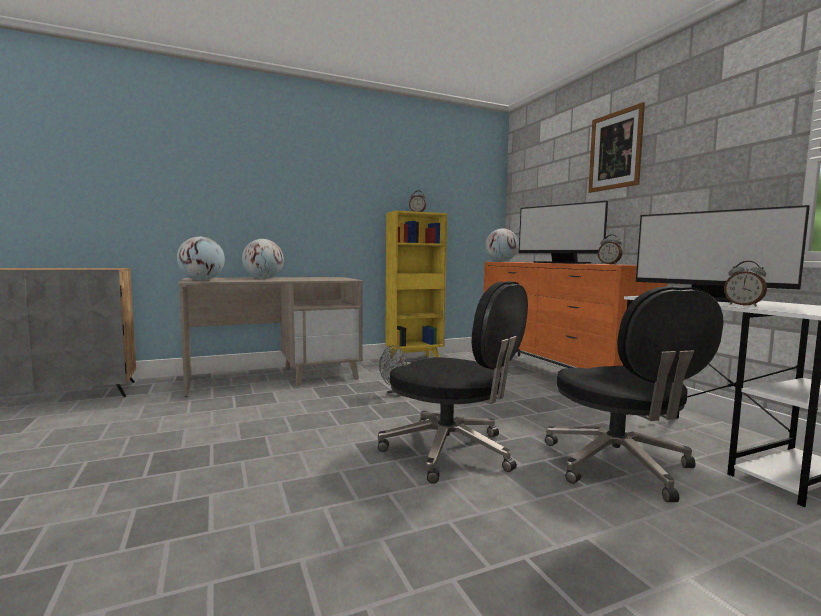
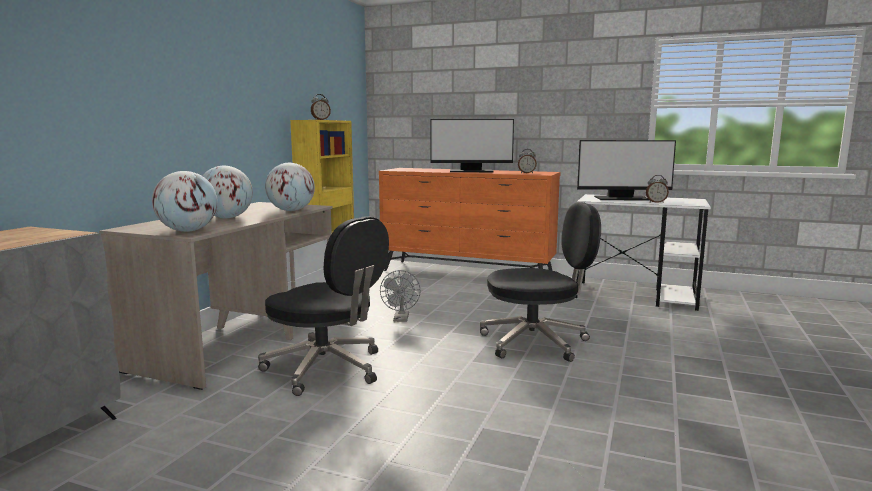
camera: 45 degrees left, 5 degrees up
(501, 261) = (395, 170): globe -> globe (291, 211)
(615, 150) = (505, 73): picture -> none
(619, 466) = (617, 318): black office chair -> black office chair (327, 369)

